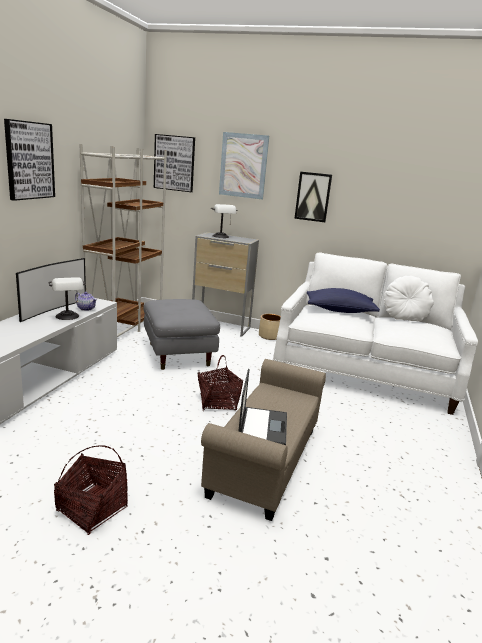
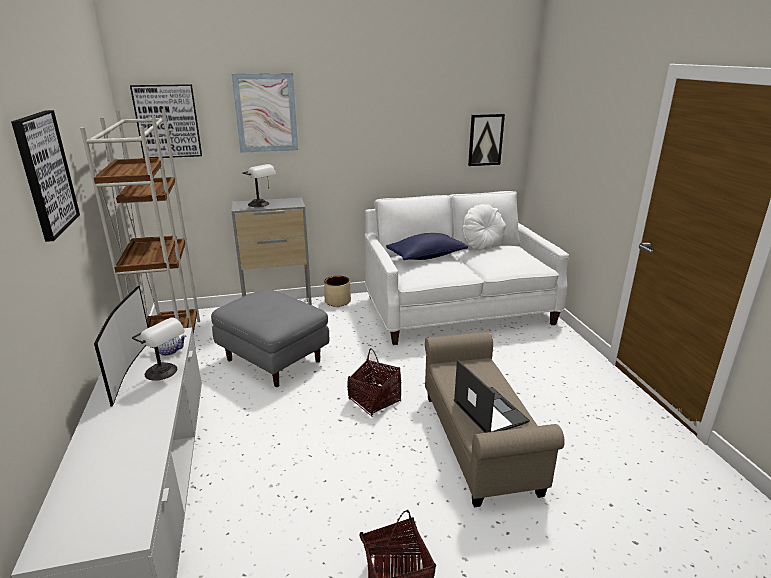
camera: 30 degrees left, 5 degrees up
(313, 197) = (356, 138): picture -> picture (485, 140)

